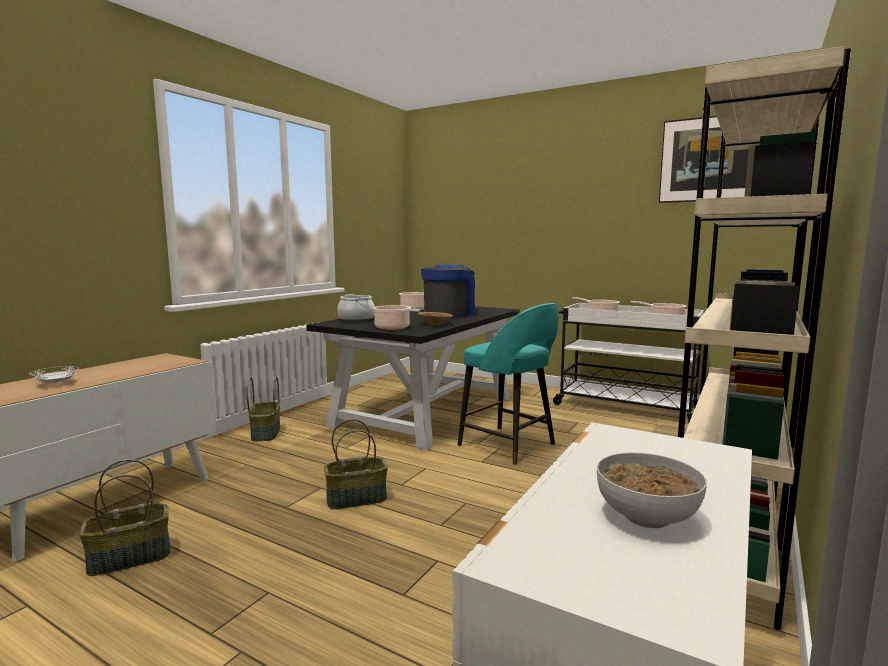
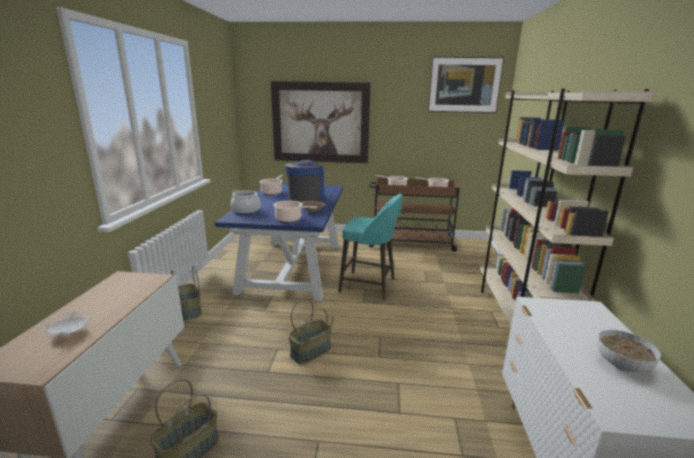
camera: 25 degrees left, 10 degrees up
(425, 411) = (293, 267): black dining table -> blue dining table
(504, 226) = (320, 123): none -> picture
(624, 407) = (410, 242): white cart -> brown cart

